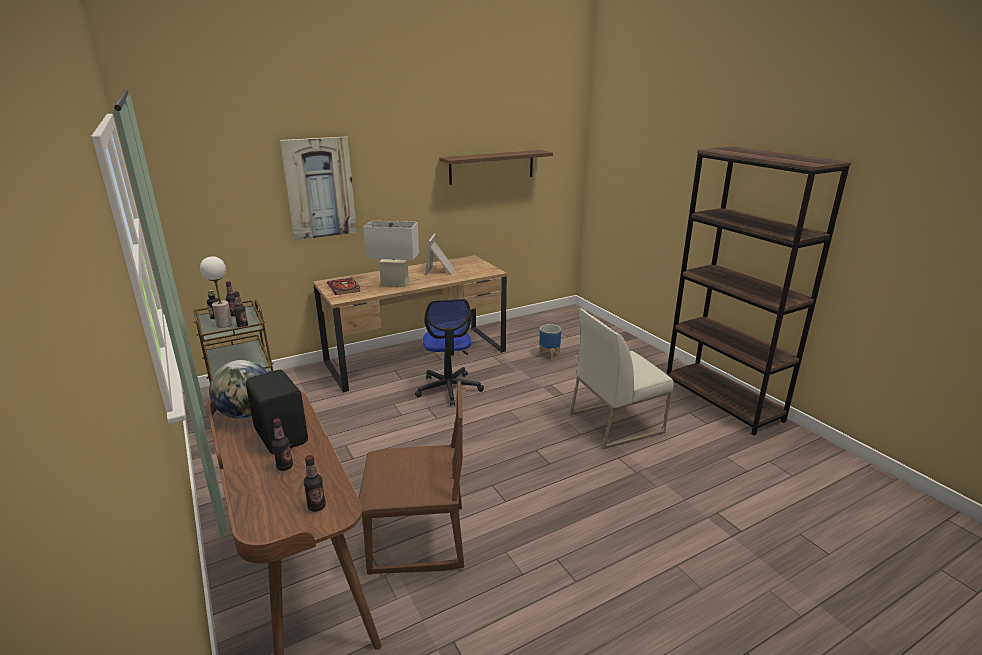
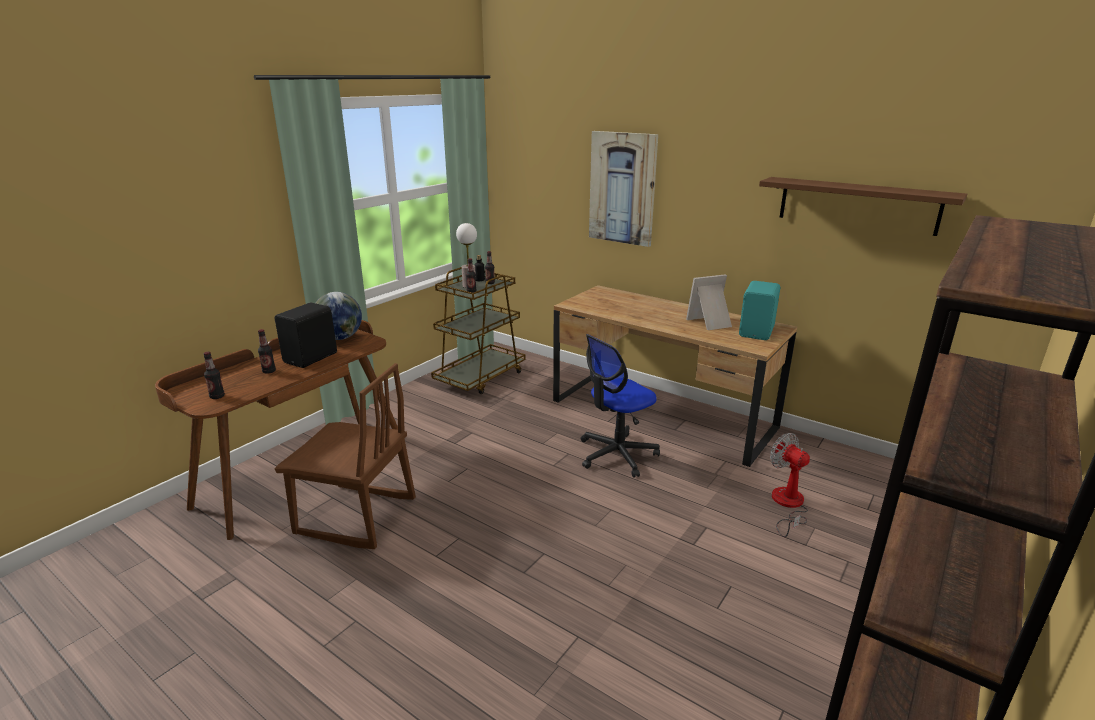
camera: 65 degrees right, 0 degrees up
(345, 288) = (597, 299): book -> none
(395, 284) = (637, 314): white table lamp -> none
(417, 540) = (355, 517): brown chair -> brown chair turned 45 degrees counterclockwise
(471, 265) = (757, 332): none -> turquoise speaker
(549, 355) = (787, 505): planter -> fan
(616, 422) = (667, 616): white chair -> none

